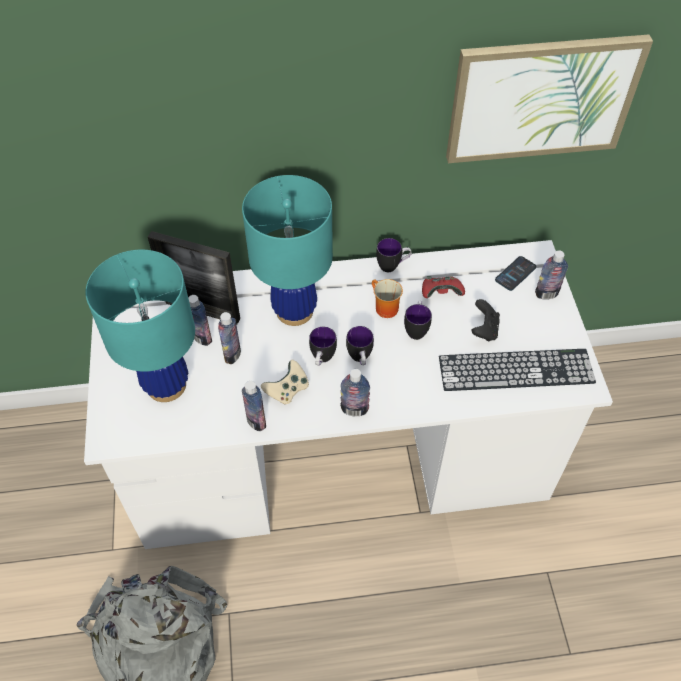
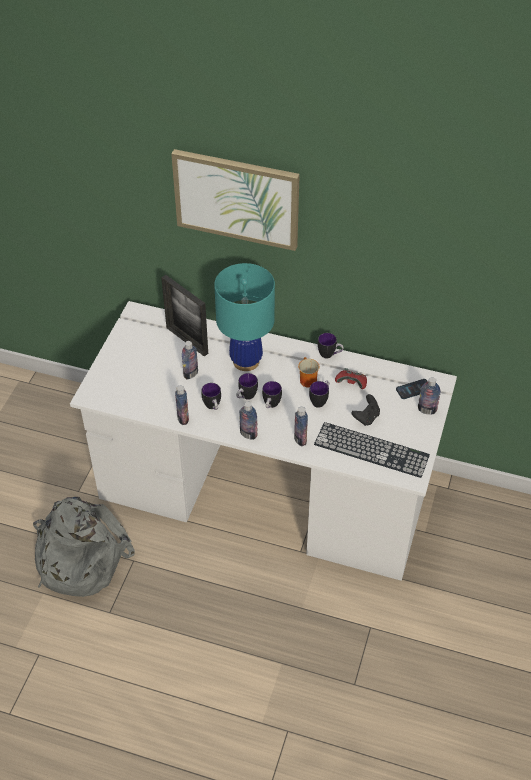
camera: 25 degrees right, 5 degrees down
(166, 385) = (140, 378): turquoise table lamp -> none
(202, 337) = (177, 357): bottle -> bottle (300, 439)
(287, 390) = (213, 407): beige game controller -> mug
(542, 98) = (442, 266): picture -> picture (237, 198)

